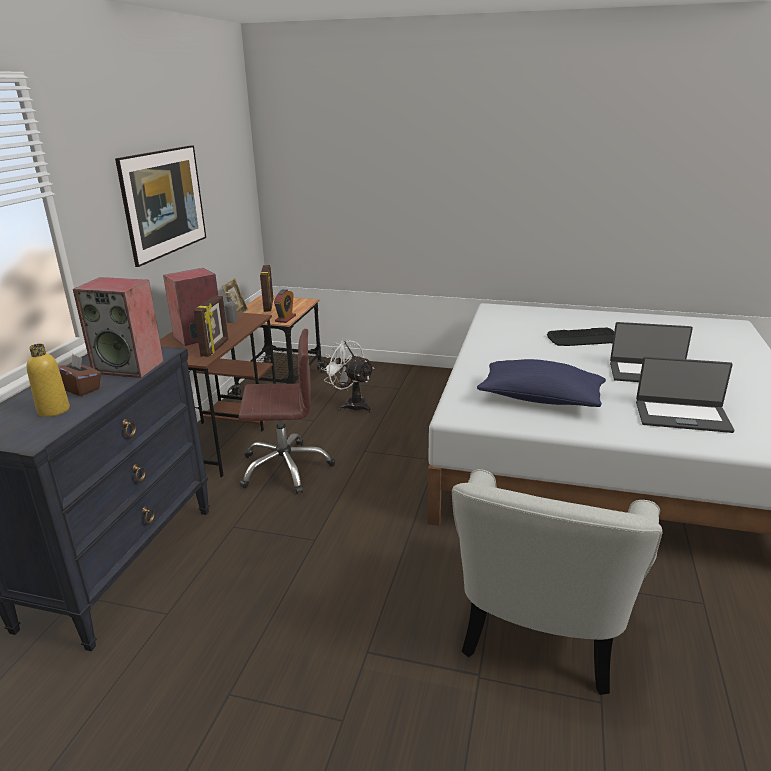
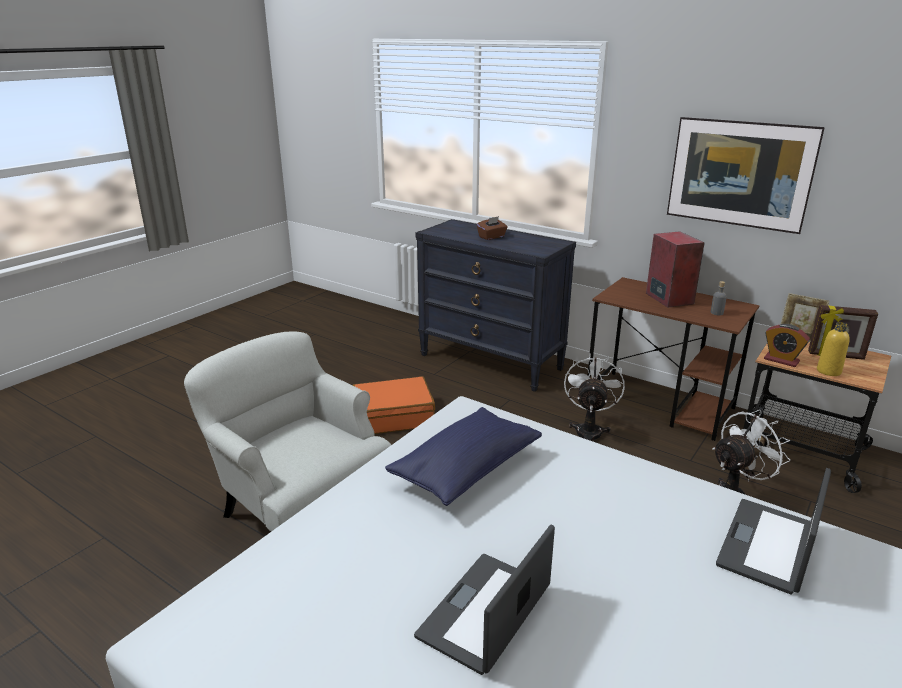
camera: 110 degrees right, 0 degrees up
(53, 410) = (465, 233): yellow bottle -> yellow bottle (828, 371)
(130, 367) = (519, 245): speaker -> none
(215, 348) = (634, 303): picture frame -> none
(285, 468) = (589, 430): brown office chair -> white fan
(308, 617) = (393, 416): none -> orange suitcase
(584, 338) = (677, 612): keyboard -> none
(682, 416) = (346, 565): laptop -> laptop (768, 546)

